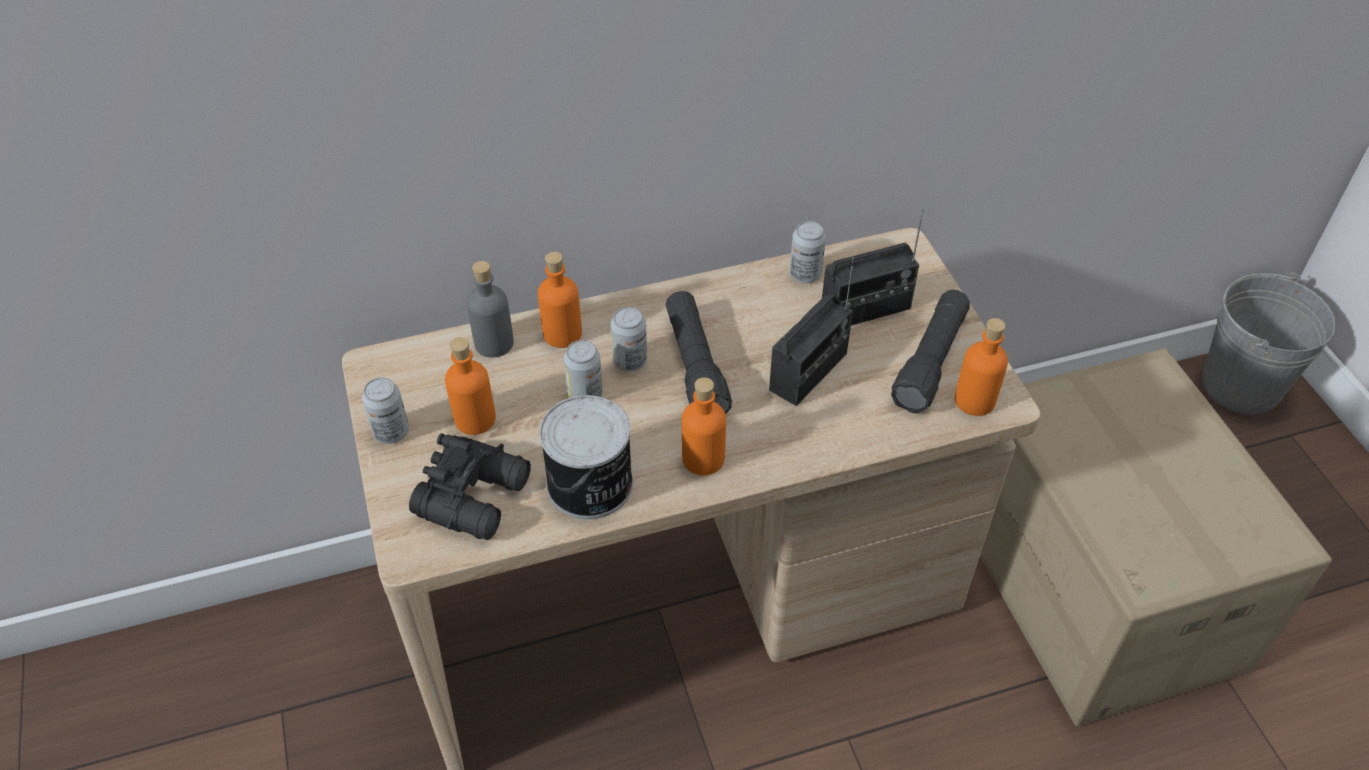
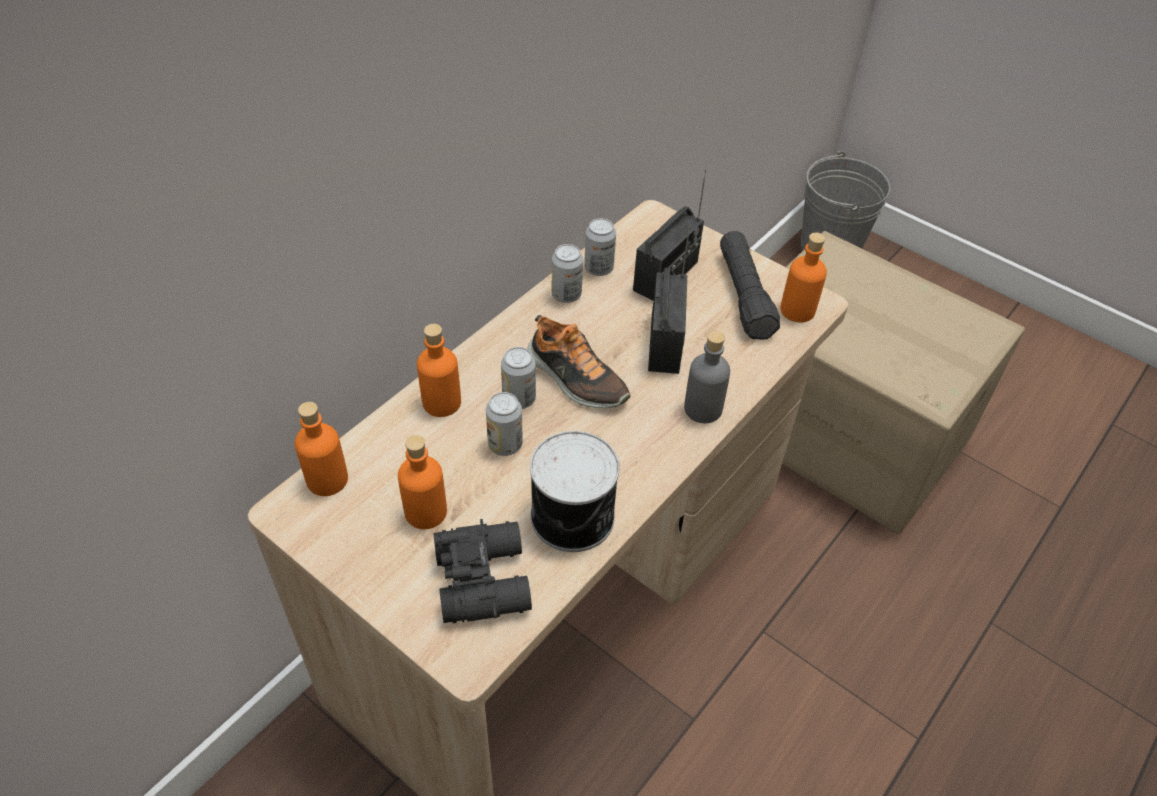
camera: 35 degrees left, 0 degrees up
(391, 432) = (357, 562): can -> can (566, 295)
(494, 343) = (387, 438): grey bottle -> grey bottle (702, 409)
(695, 366) = (575, 379): black flashlight -> shoe
(703, 459) = (644, 449): orange bottle -> orange bottle (327, 480)

